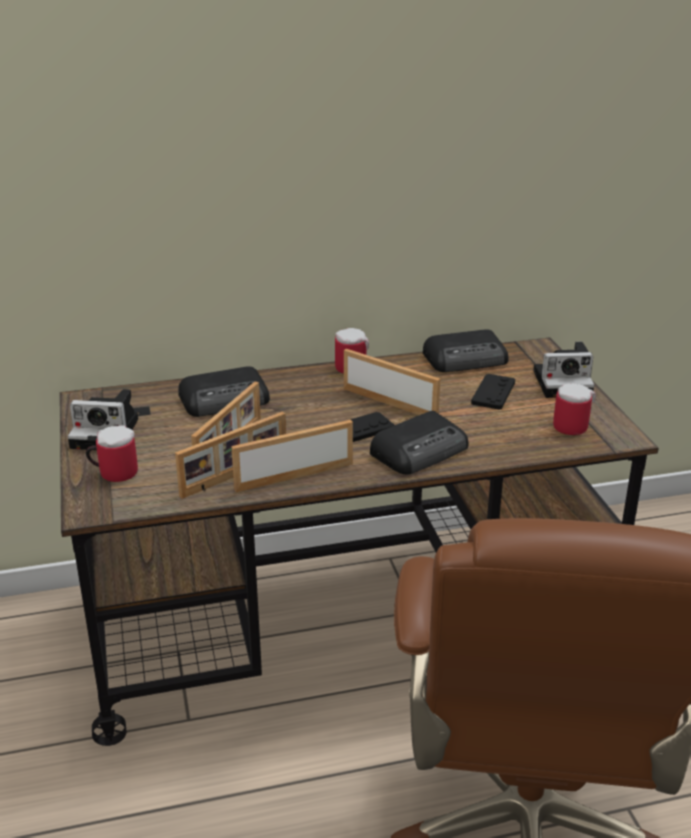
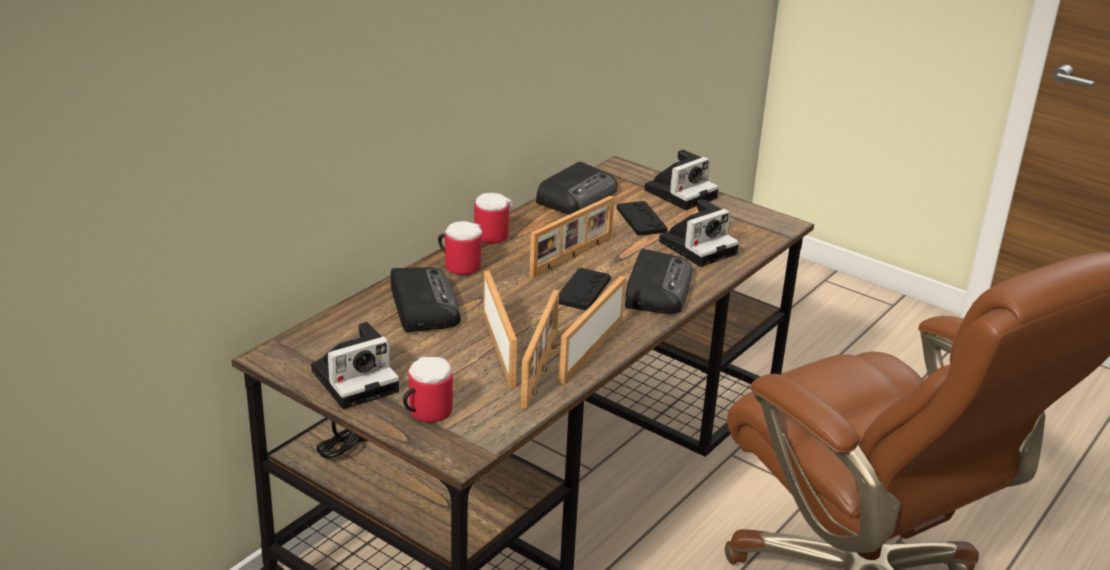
camera: 40 degrees left, 0 degrees up
(226, 400) = (422, 305): radio -> radio turned 45 degrees counterclockwise
(390, 403) = (573, 257): picture frame -> picture frame turned 135 degrees clockwise
(512, 430) = (699, 246): none -> camera
(568, 425) = (732, 227): mug -> mug (459, 265)

